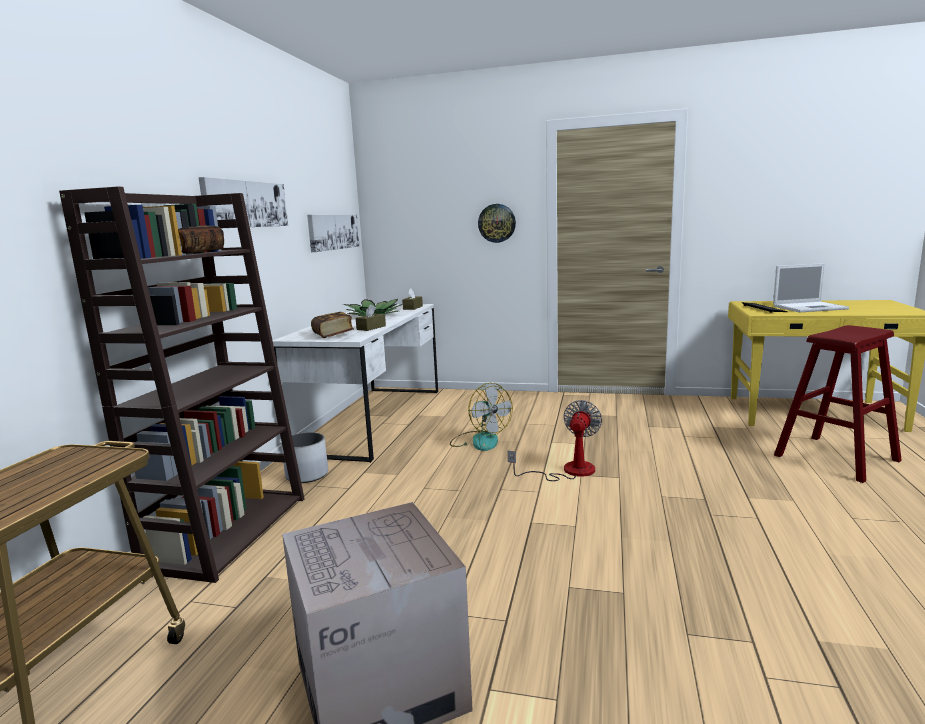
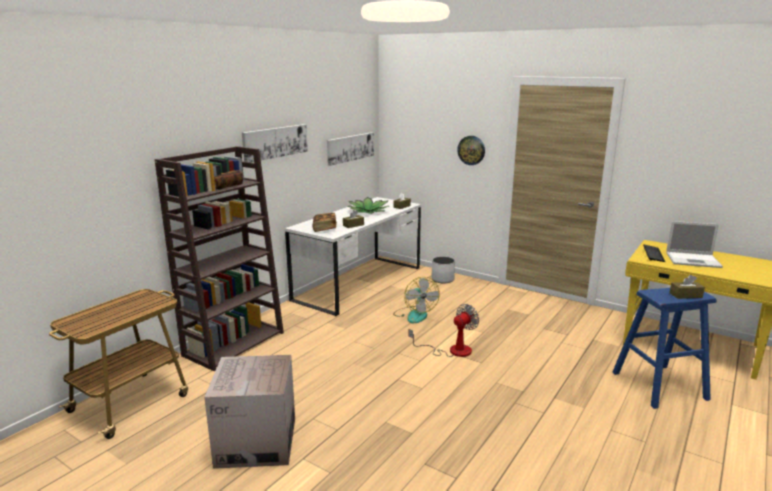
camera: 20 degrees right, 5 degrees up
(307, 475) = (294, 317): white planter -> white planter (443, 279)
(836, 458) = (659, 385): red stool -> blue stool
(862, 332) = (685, 295): none -> brown tissue box

